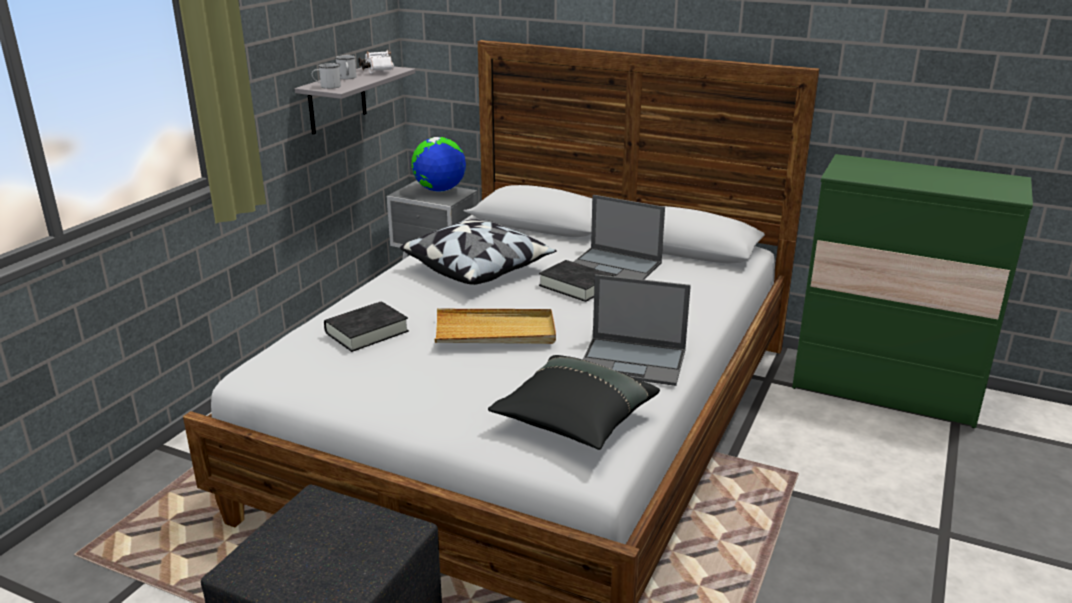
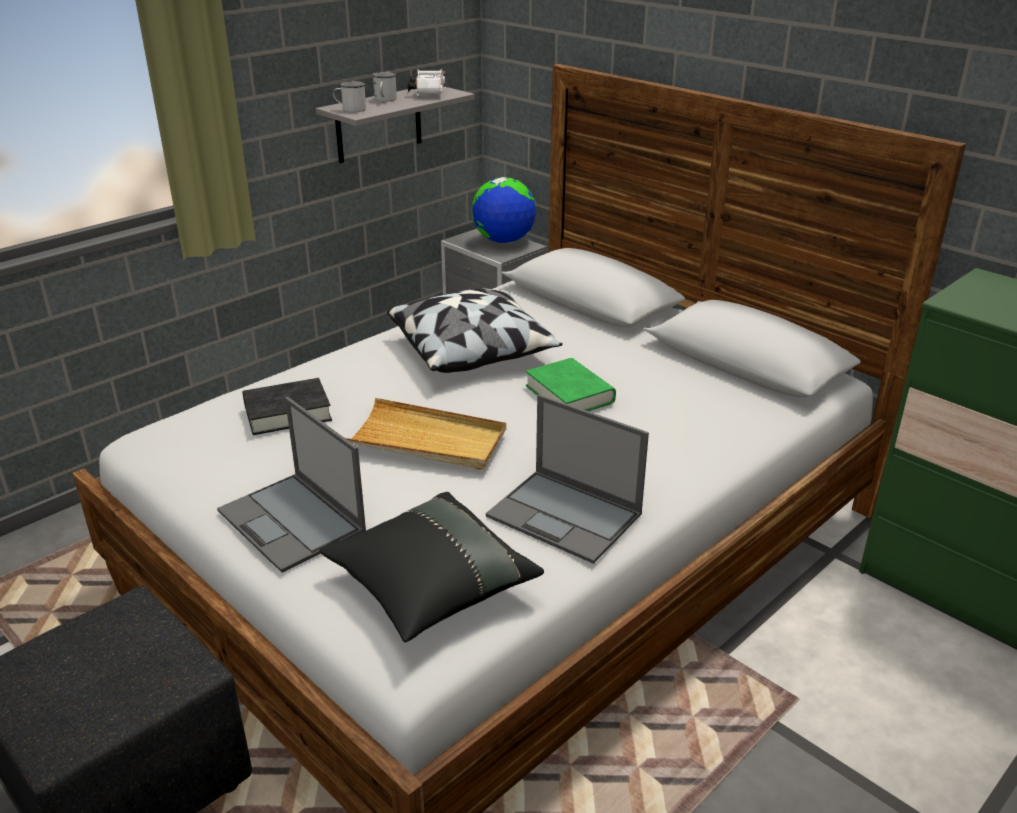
camera: 20 degrees right, 5 degrees up
(576, 286) = (569, 394): black book -> green book
(616, 266) = (639, 374): laptop -> laptop (292, 521)

